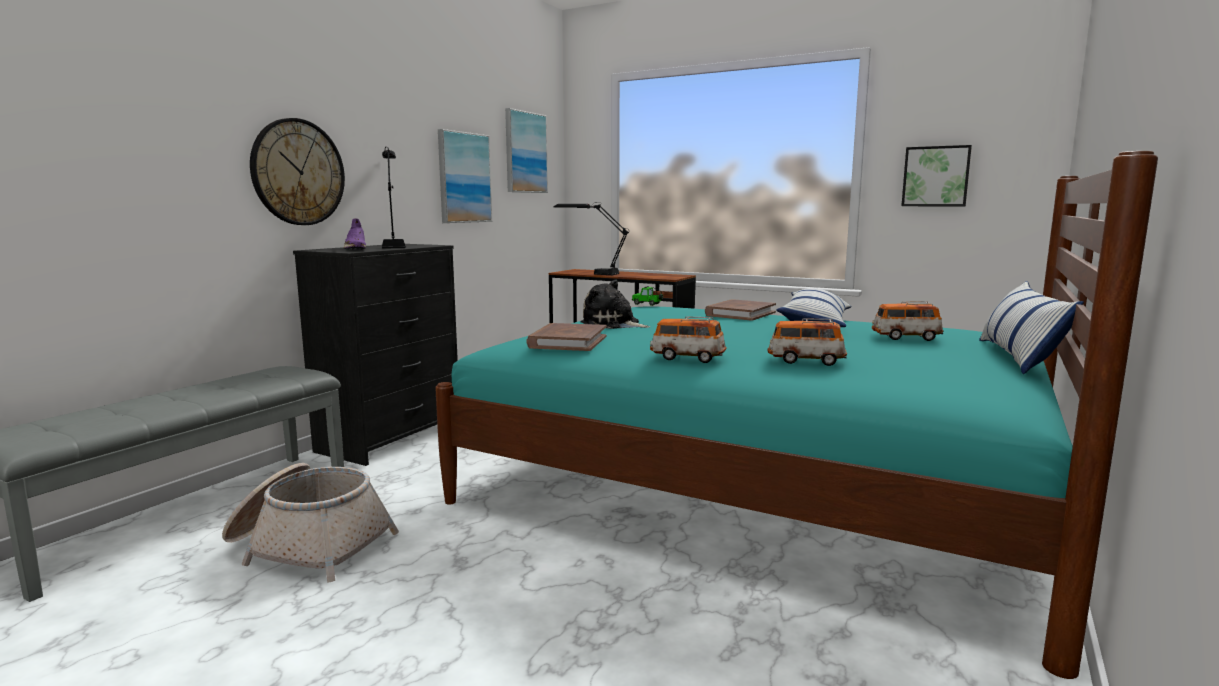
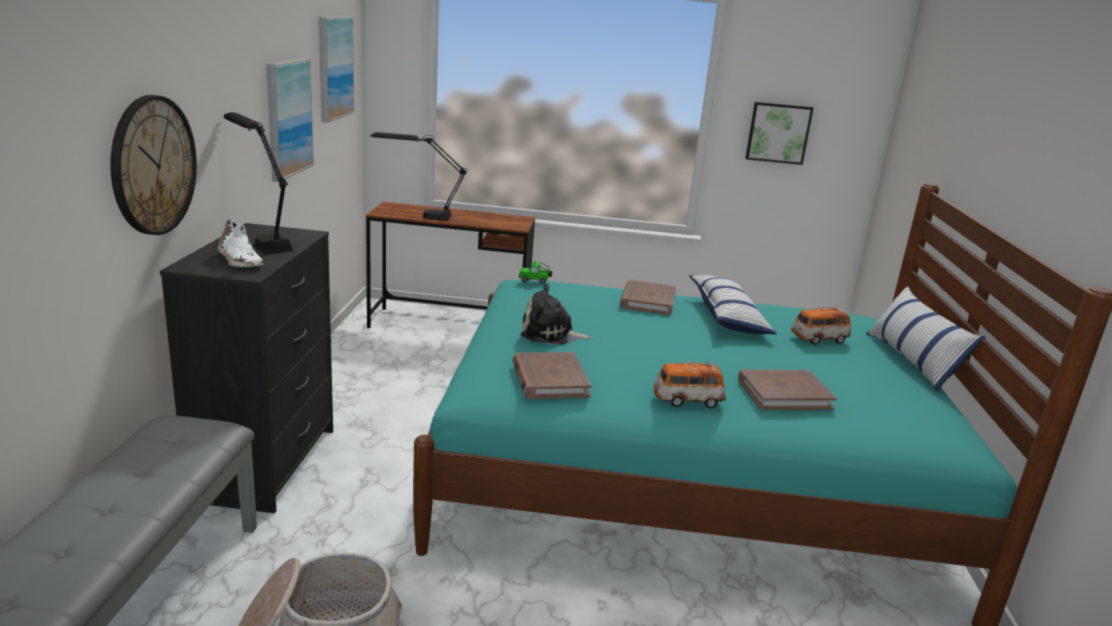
camera: 25 degrees left, 10 degrees up
(355, 249) = (239, 261): purple shoe -> white shoe
(805, 361) = (784, 394): toy car -> brown book

